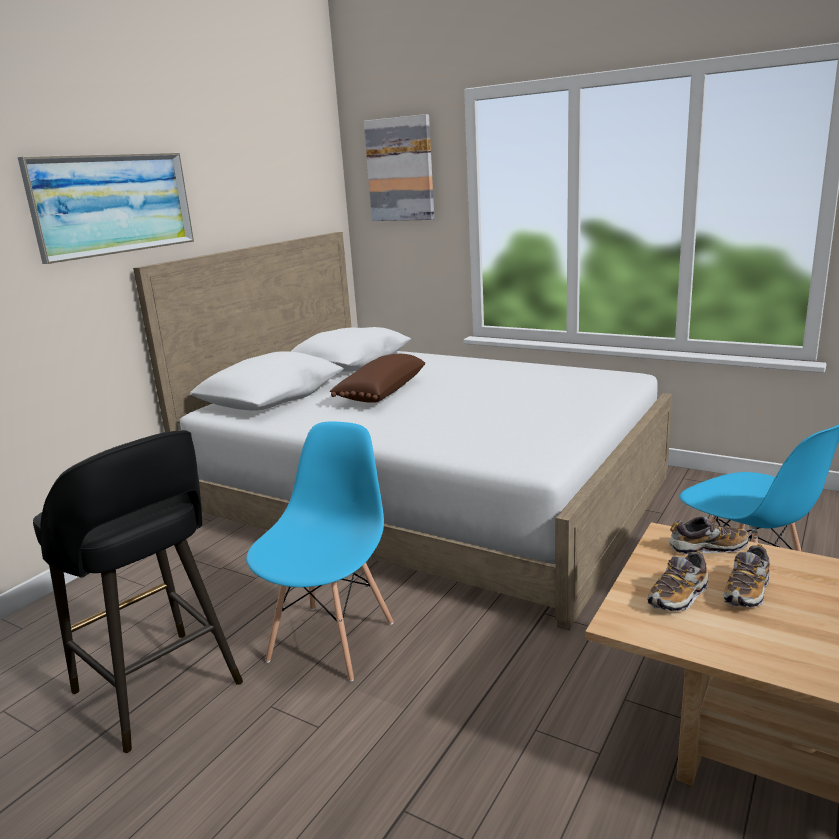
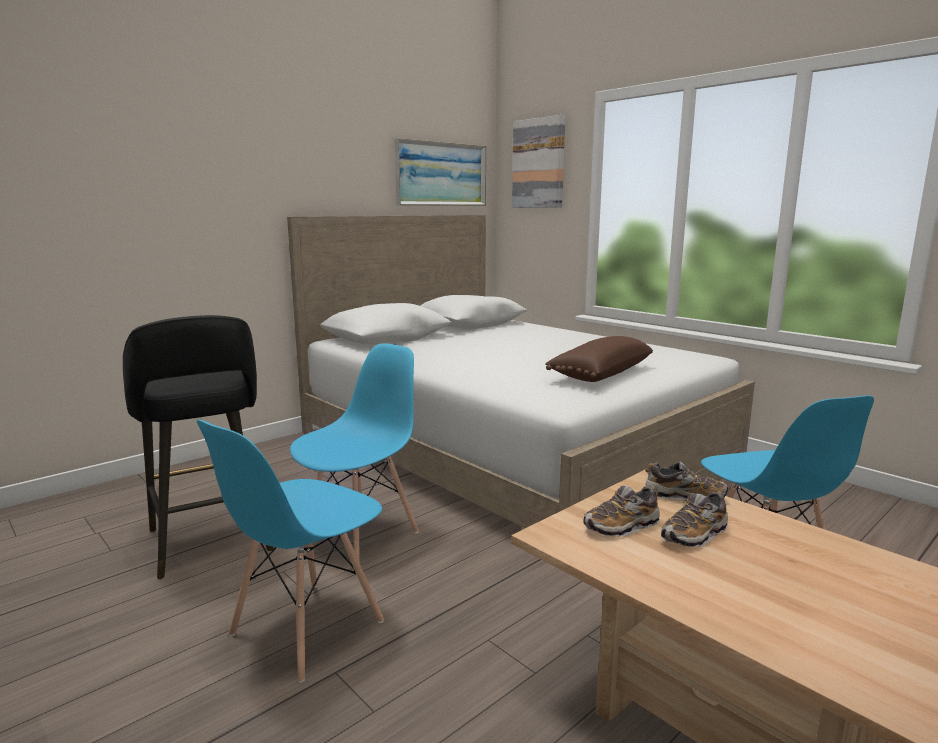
camera: 15 degrees right, 5 degrees down
(113, 204) = (277, 164): picture -> picture (441, 174)
(341, 768) = (306, 629): none -> blue chair
(380, 392) = (474, 344): brown pillow -> brown pillow (599, 374)

